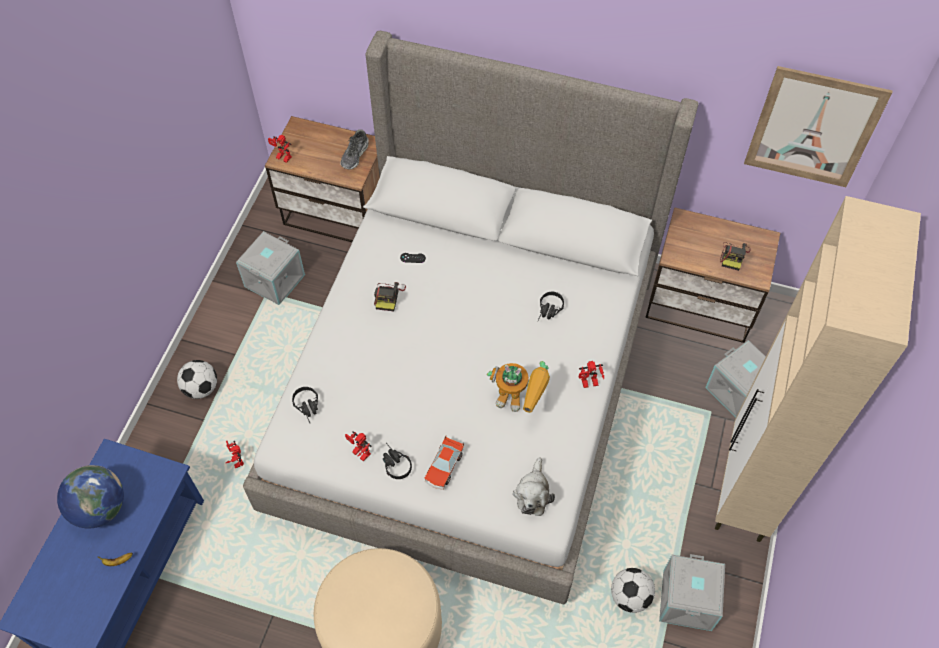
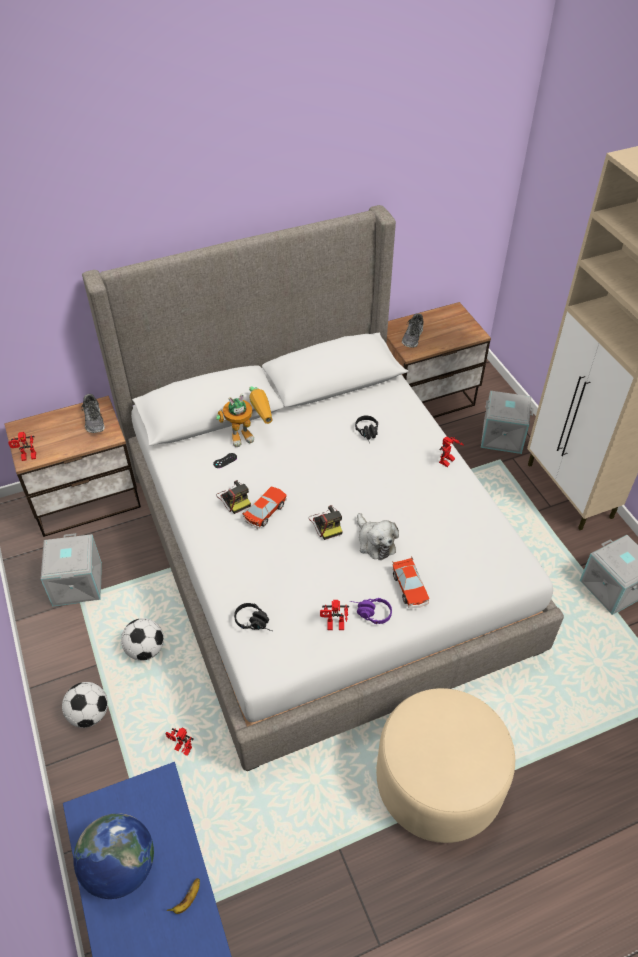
camera: 40 degrees left, 10 degrees down
(394, 463) = (369, 613): black headphones -> purple headphones
(400, 324) = (265, 511): none -> toy car
(520, 401) = (413, 505): toy robot -> toy robot (249, 434)
(533, 493) = (491, 559): plush toy -> plush toy (375, 542)
(630, 596) = (577, 613): football -> football (145, 649)
(693, 242) = (413, 337): none -> shoe
(733, 256) = (447, 331): camera -> camera (326, 524)
(813, 128) = (466, 189): picture -> none

